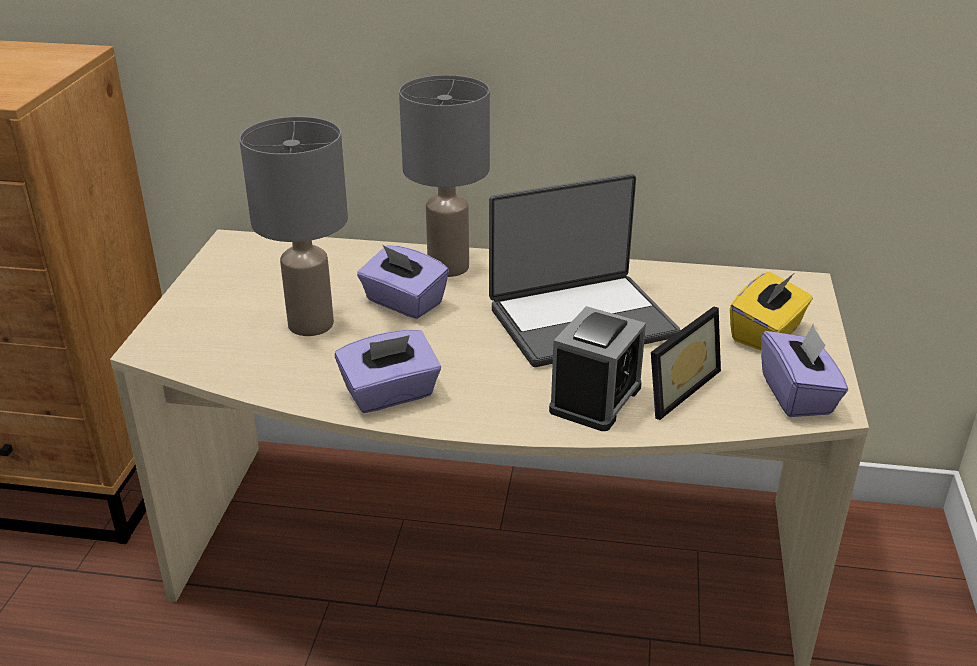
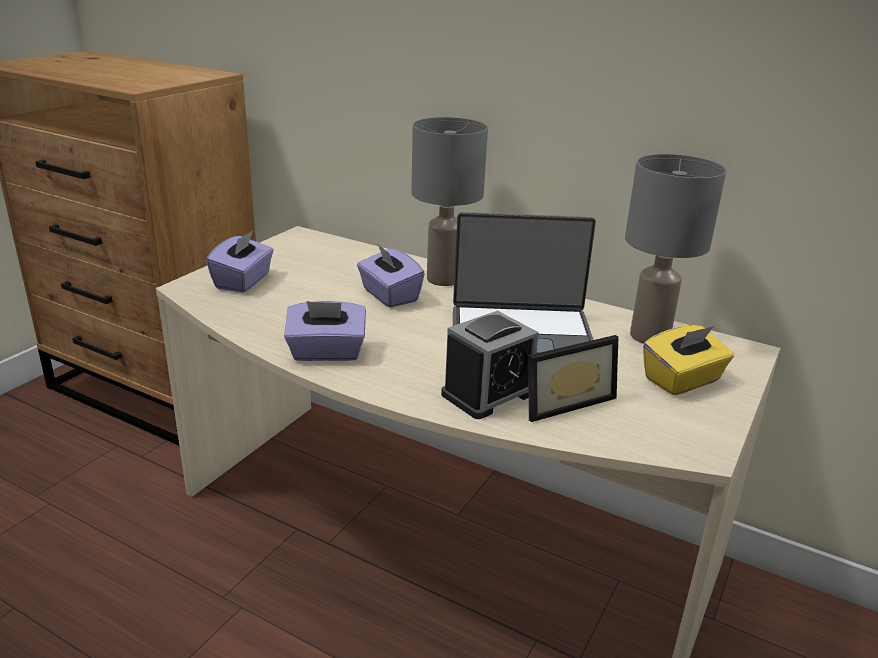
camera: 20 degrees right, 5 degrees down
(309, 325) = (307, 295): grey table lamp -> grey table lamp (648, 336)
(797, 395) = (676, 434): purple tissue box -> purple tissue box (243, 281)

